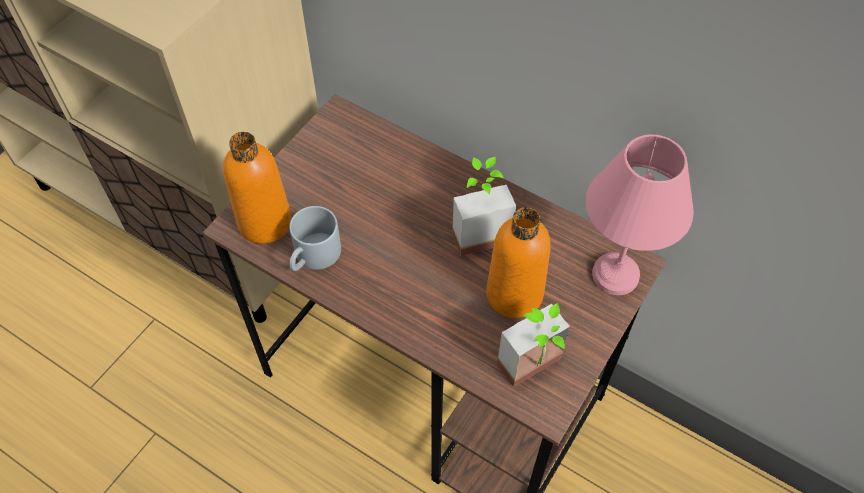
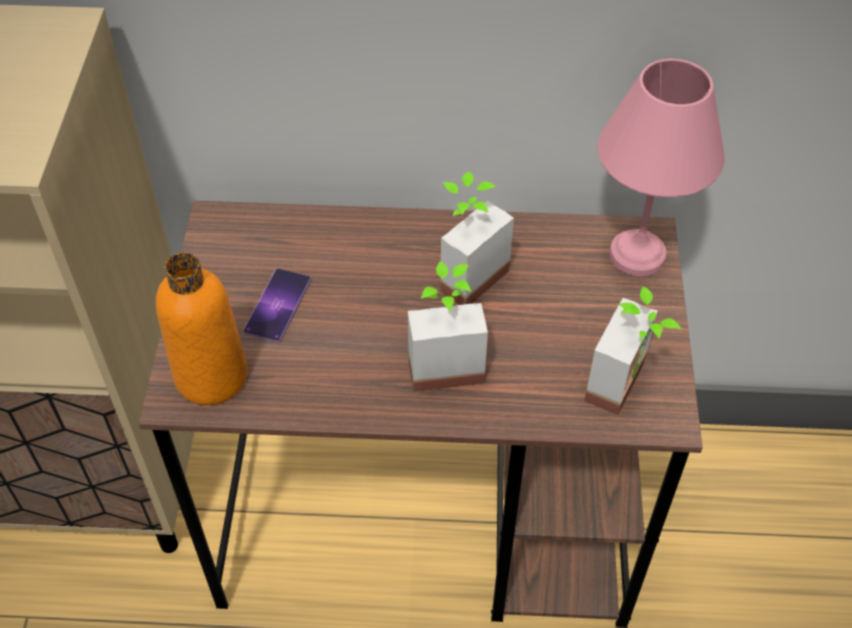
camera: 30 degrees left, 5 degrees down
(314, 257) = (299, 386): grey mug -> none
(338, 193) = (278, 305): none -> phone
(420, 286) = (443, 360): none -> potted plant
(514, 294) = (550, 321): orange bottle -> none

